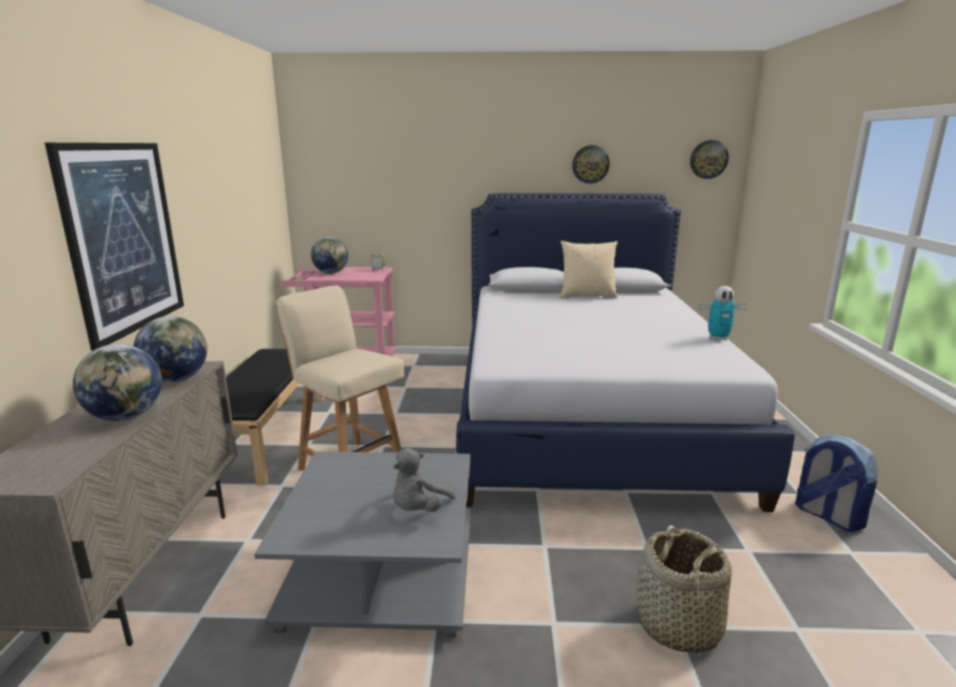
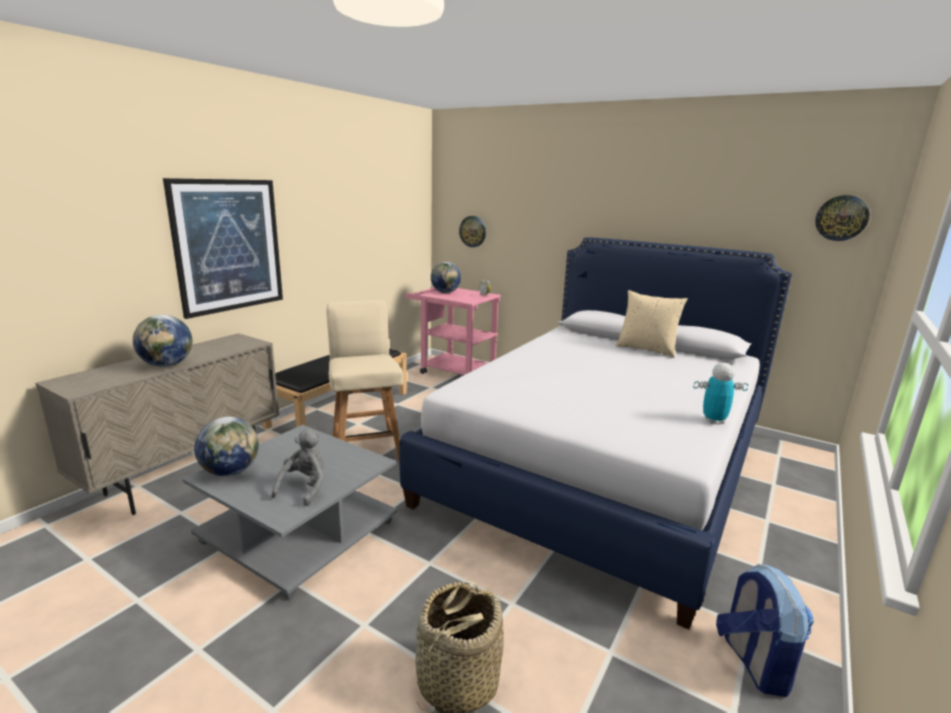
camera: 30 degrees right, 0 degrees up
(176, 379) = (228, 348): globe -> globe (231, 471)
(419, 509) = (304, 488): grey plush toy -> grey plush toy turned 135 degrees clockwise
(590, 164) = (694, 215): wall clock -> wall clock (473, 231)
(718, 338) = (713, 420): toy robot -> toy robot turned 150 degrees clockwise

